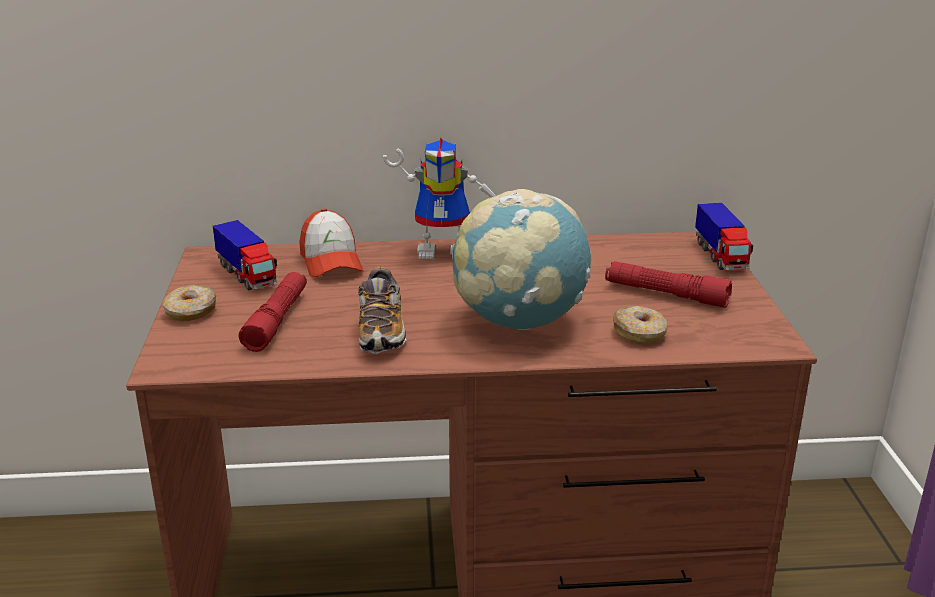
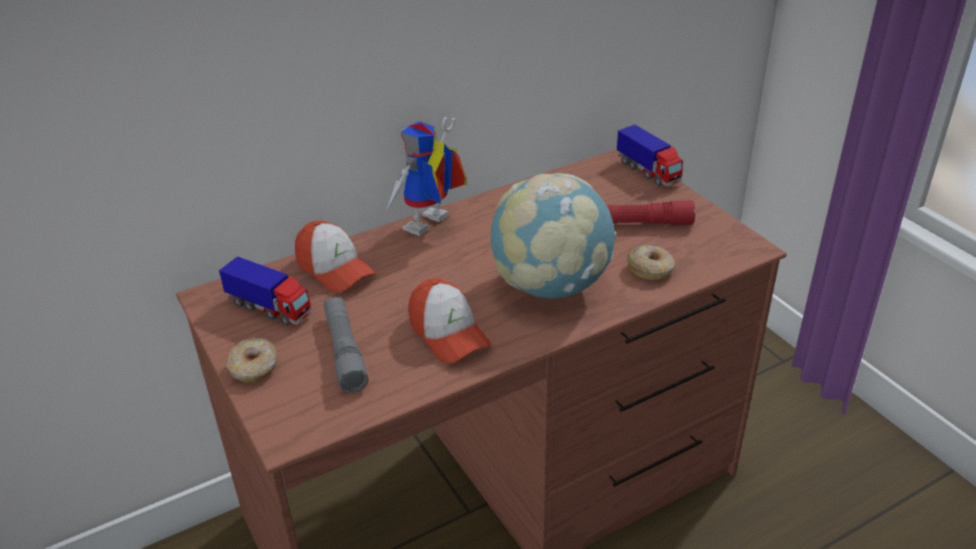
camera: 25 degrees left, 10 degrees up
(277, 320) = (345, 351): red flashlight -> grey flashlight
(381, 332) = (448, 334): shoe -> cap
(448, 251) = (429, 227): toy robot -> toy robot turned 150 degrees clockwise

